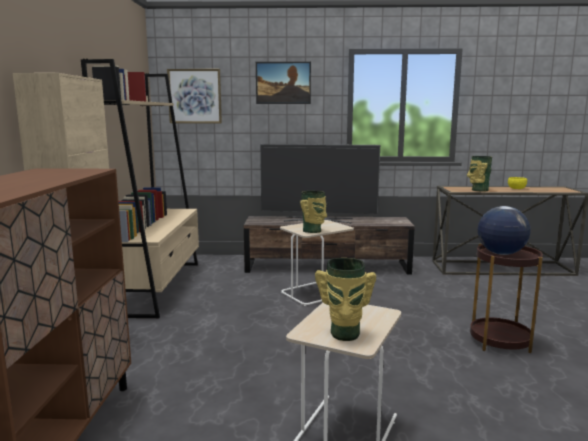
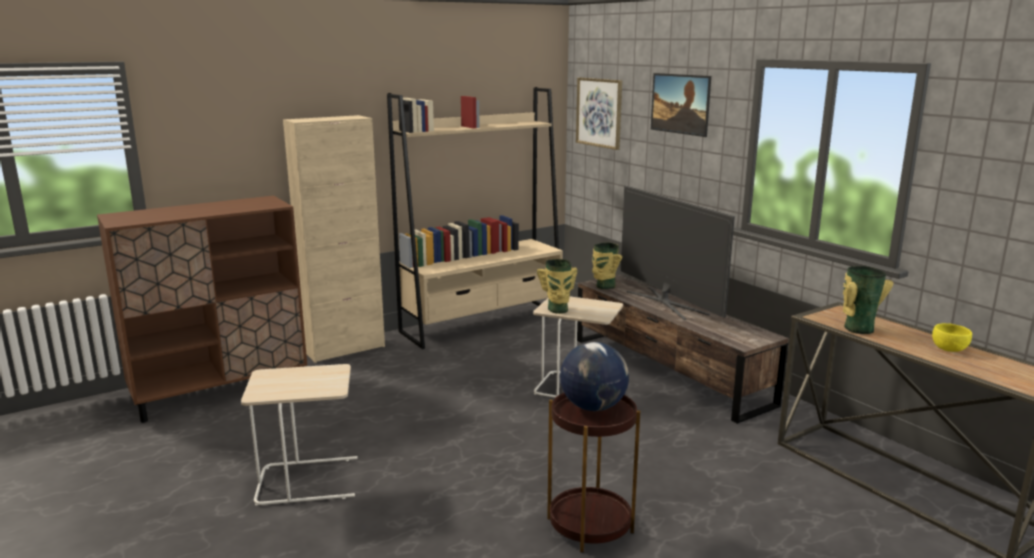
camera: 55 degrees right, 5 degrees up
(344, 334) = (273, 386): vase -> vase (604, 286)

